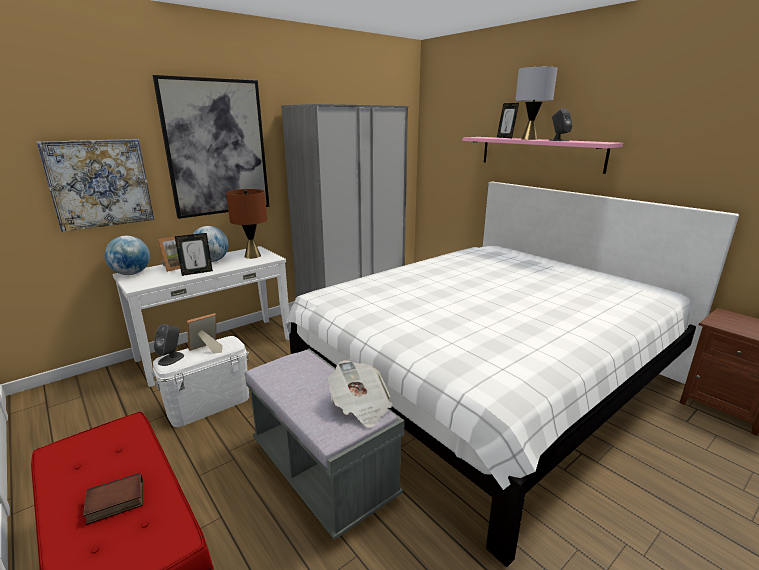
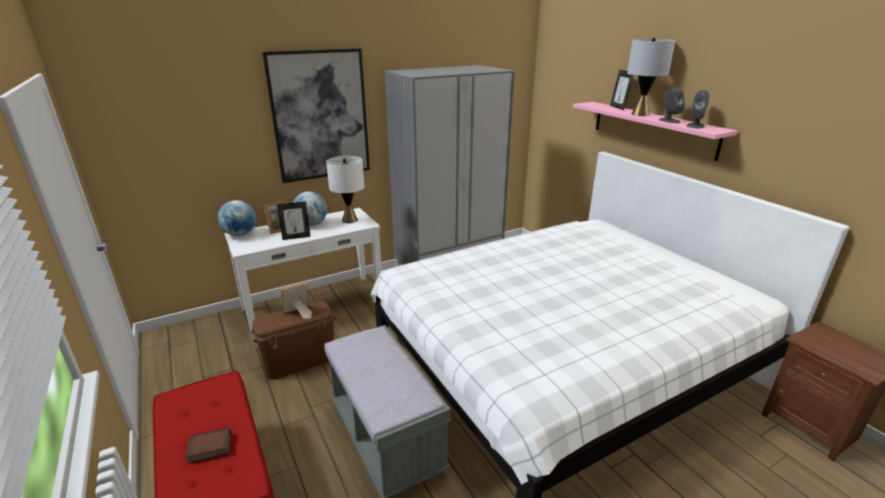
camera: 10 degrees right, 5 degrees up
(100, 183) = (215, 153): picture -> none
(171, 359) = (268, 320): grey speaker -> grey speaker (695, 126)
(209, 405) = (300, 361): white storage box -> brown storage box
(252, 256) = (350, 220): brown table lamp -> white table lamp
(360, 407) = (414, 391): newspaper -> none

